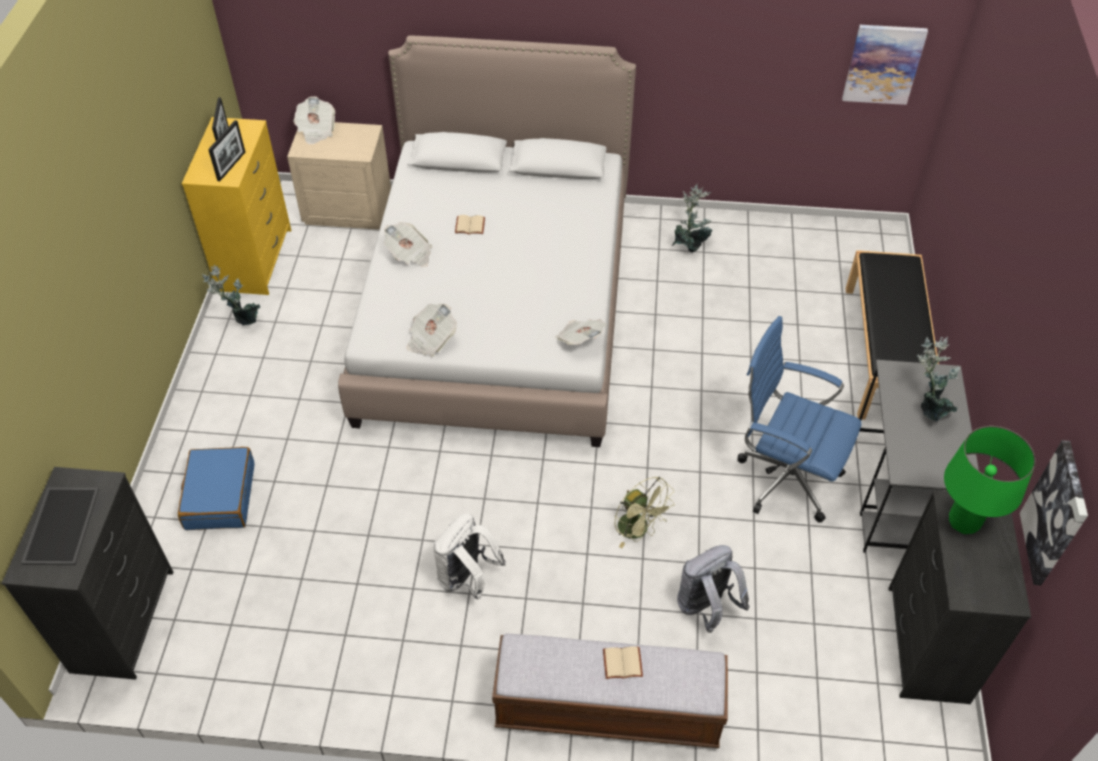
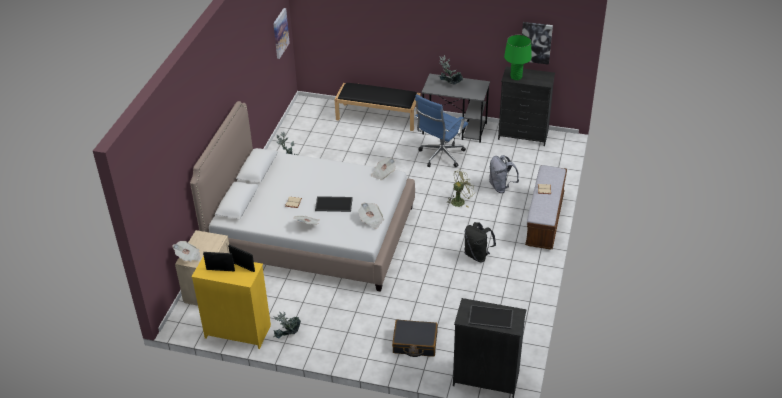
camera: 80 degrees left, 10 degrees down
(219, 496) = (415, 343): blue suitcase -> black suitcase
(467, 578) = (477, 255): white backpack -> black backpack
(472, 279) = (334, 204): none -> tray

